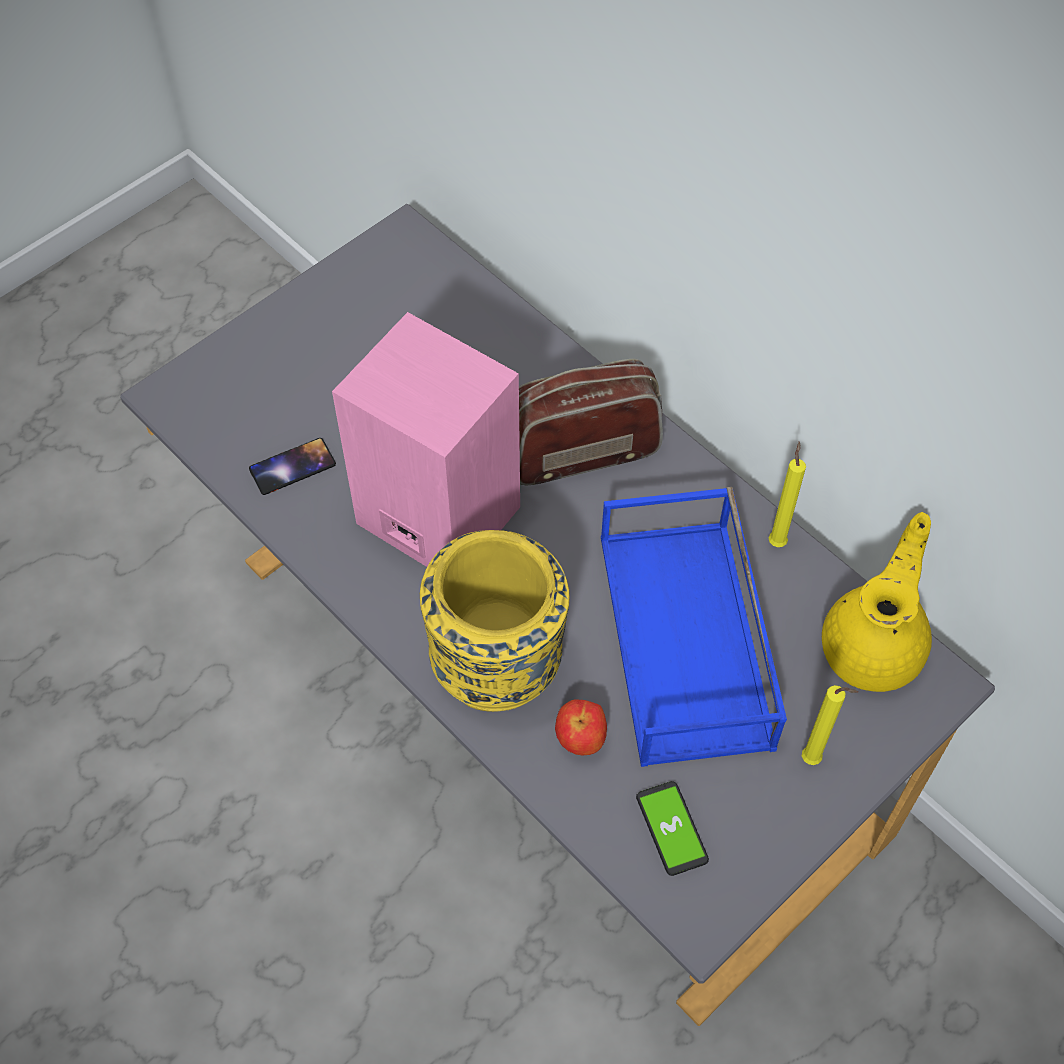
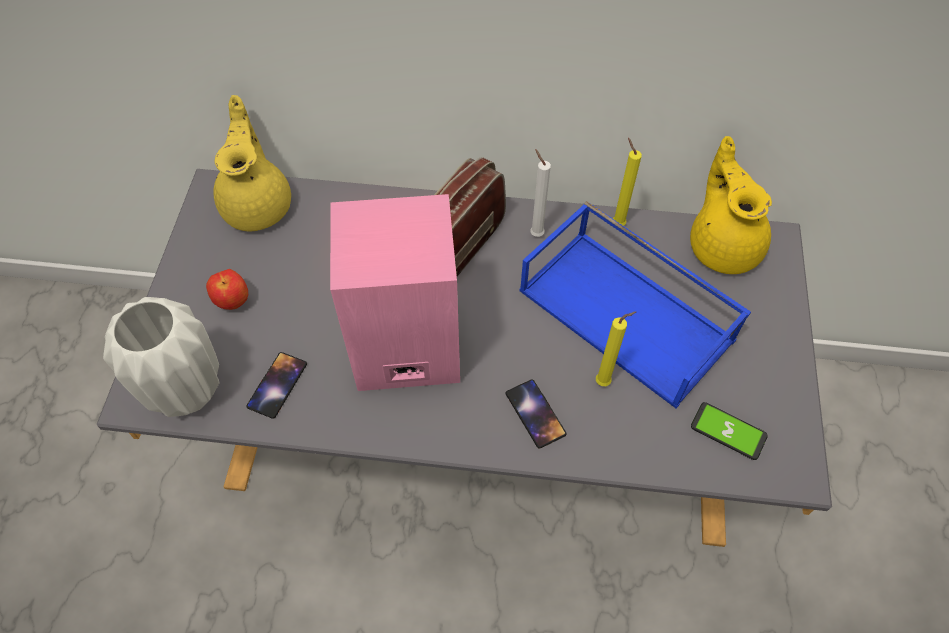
camera: 40 degrees left, 0 degrees up
(213, 415) = (185, 390): none -> white vase
(430, 278) = (258, 204): none -> yellow teapot
(497, 666) = (535, 413): yellow vase -> phone
(581, 740) = (628, 420): apple -> apple (233, 301)
(676, 491) = (535, 233): none -> white candle
(814, 760) = (758, 331): yellow candle -> yellow candle (605, 382)

